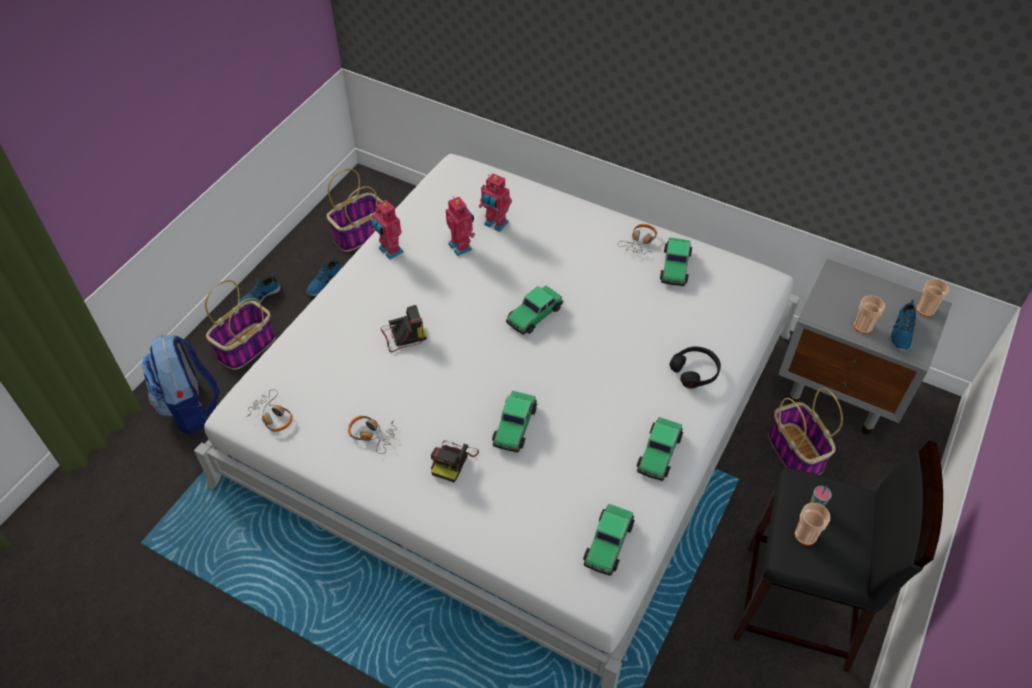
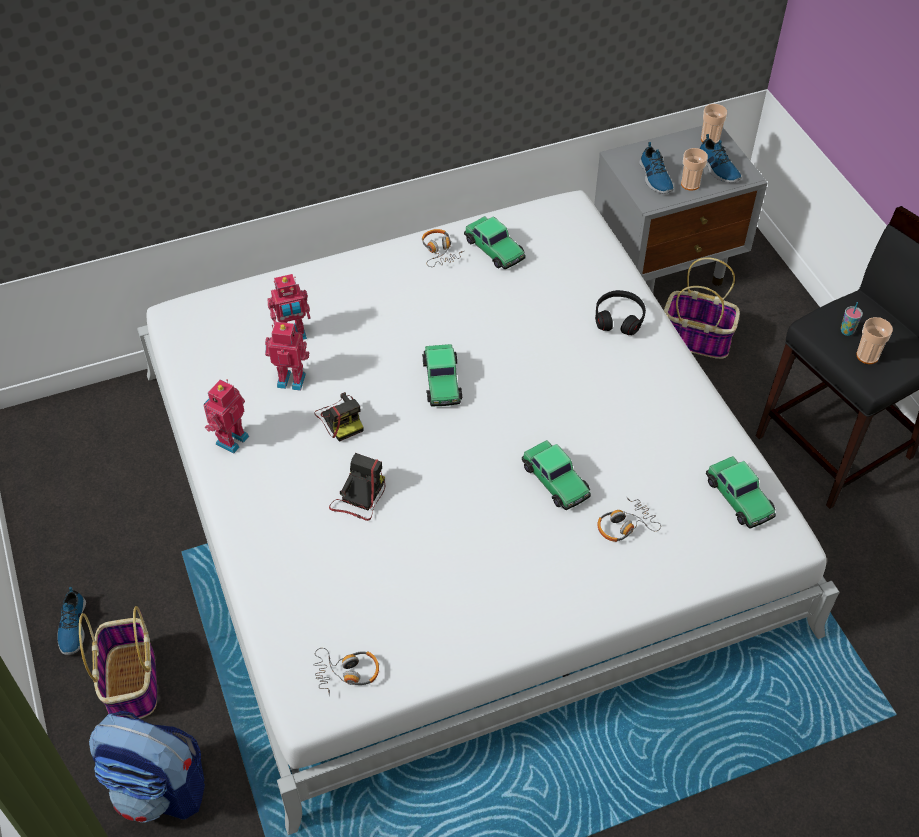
camera: 50 degrees left, 0 degrees up
(324, 282) = (122, 552): shoe -> shoe (654, 177)
(360, 233) = (92, 476): basket -> none
(372, 435) = (457, 600): headphones -> headphones (625, 525)
(389, 251) = (230, 439): toy robot -> toy robot turned 120 degrees clockwise
(453, 461) = (550, 553): camera -> camera (340, 419)
(659, 453) = (679, 401): toy car -> none

